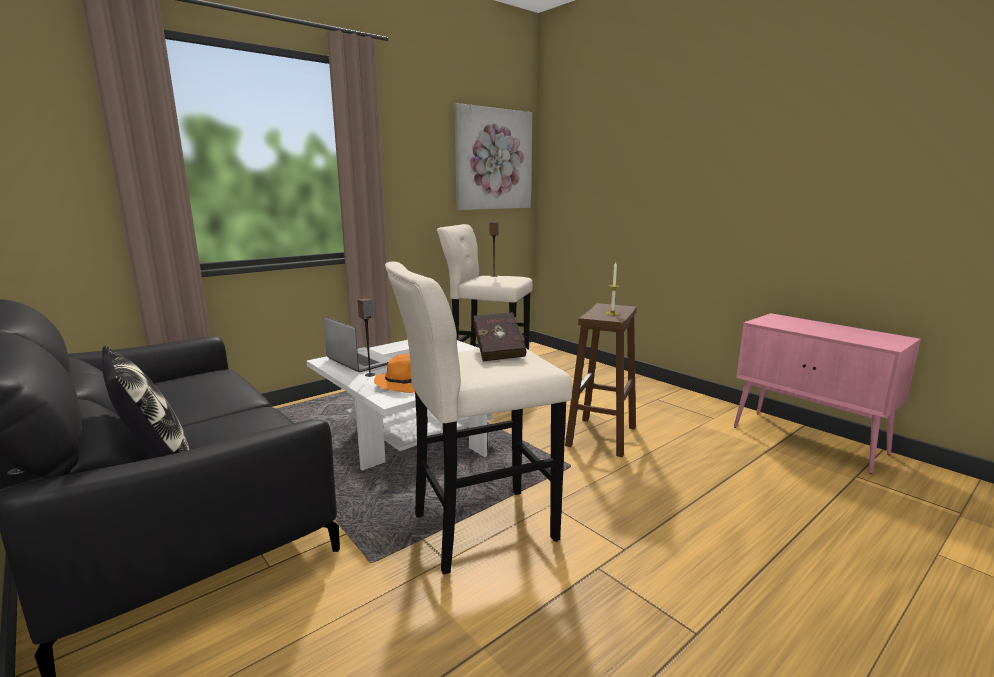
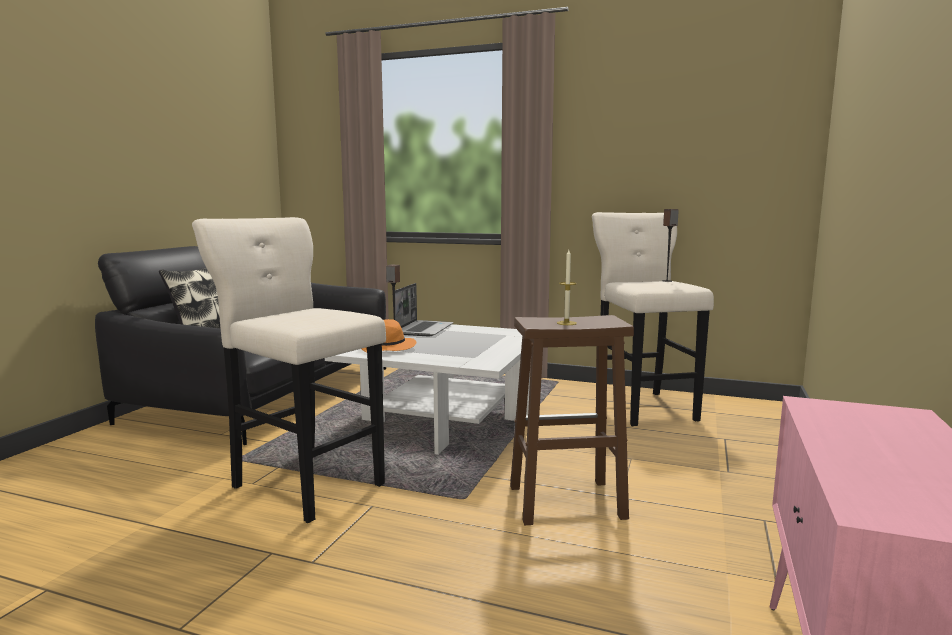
camera: 60 degrees right, 5 degrees down
(493, 159) = (735, 127): picture -> none
(498, 351) = (333, 313): red book -> none

